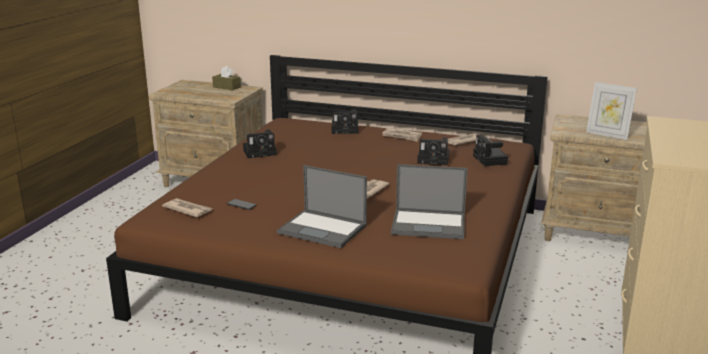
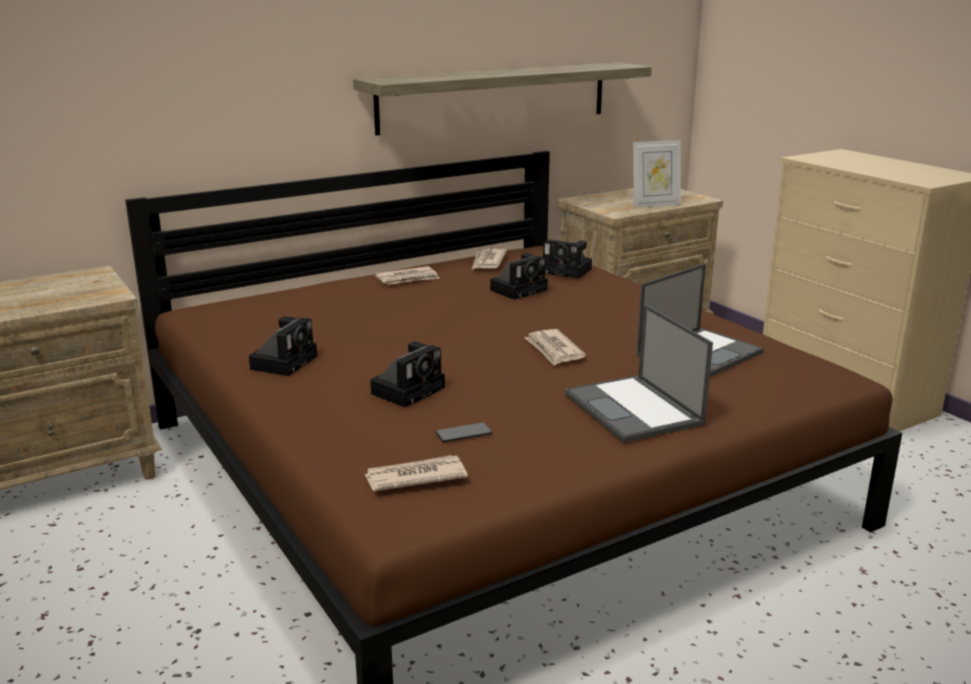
camera: 50 degrees left, 0 degrees up
(226, 87) = (47, 282): brown tissue box -> none
(323, 229) = (634, 409): laptop -> laptop turned 90 degrees clockwise
(346, 130) = (320, 294): camera -> camera (409, 389)
(510, 31) = (495, 97): none -> shelf

